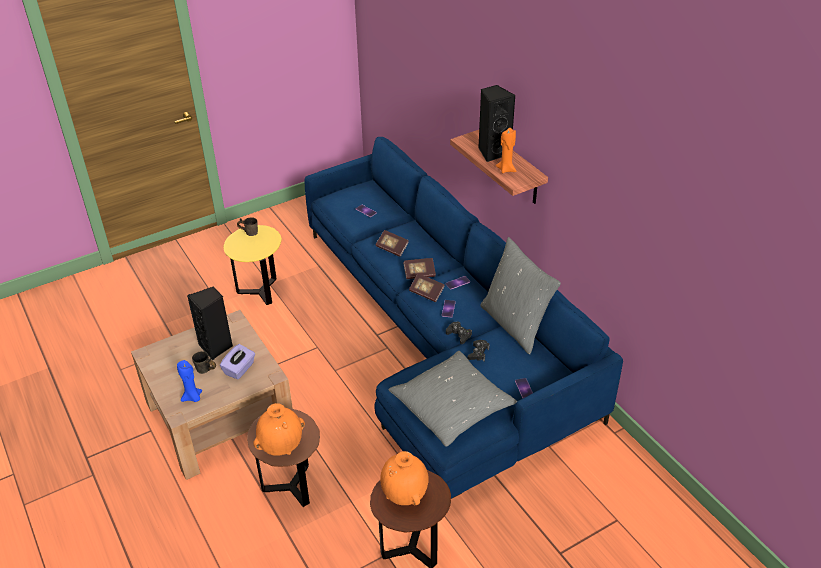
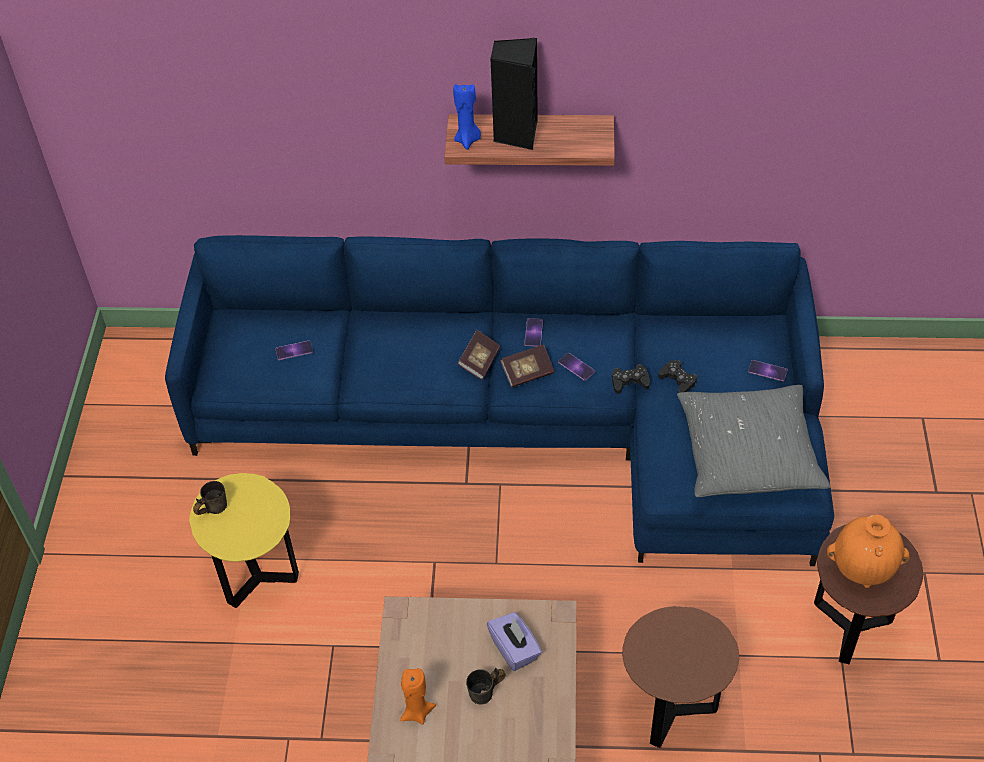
camera: 55 degrees left, 10 degrees up
(192, 397) = (531, 731): blue candle -> blue candle (468, 140)
(216, 347) = (445, 659): black speaker -> none
(282, 447) = (700, 663): orange vase -> none
(392, 248) = (405, 363): book -> none
(506, 169) = (565, 141): orange candle -> orange candle (417, 712)
(515, 324) = (651, 320): grey pillow -> none

